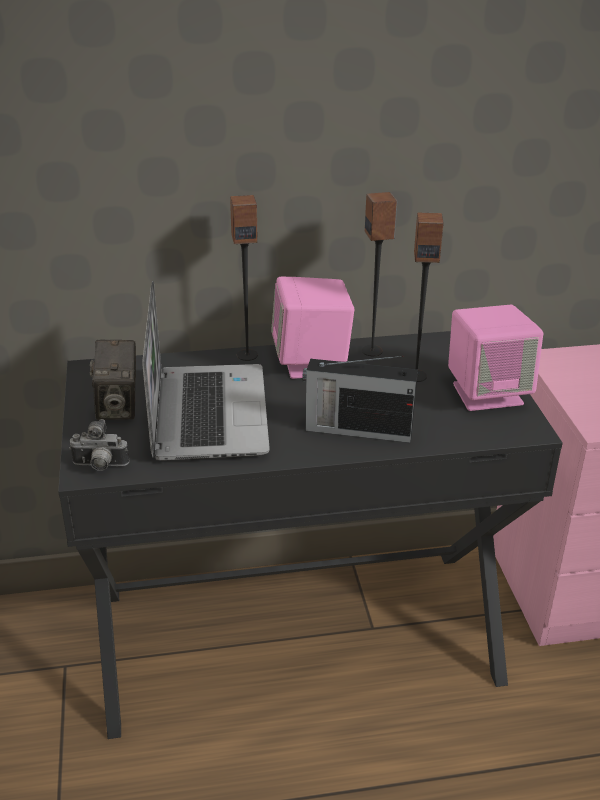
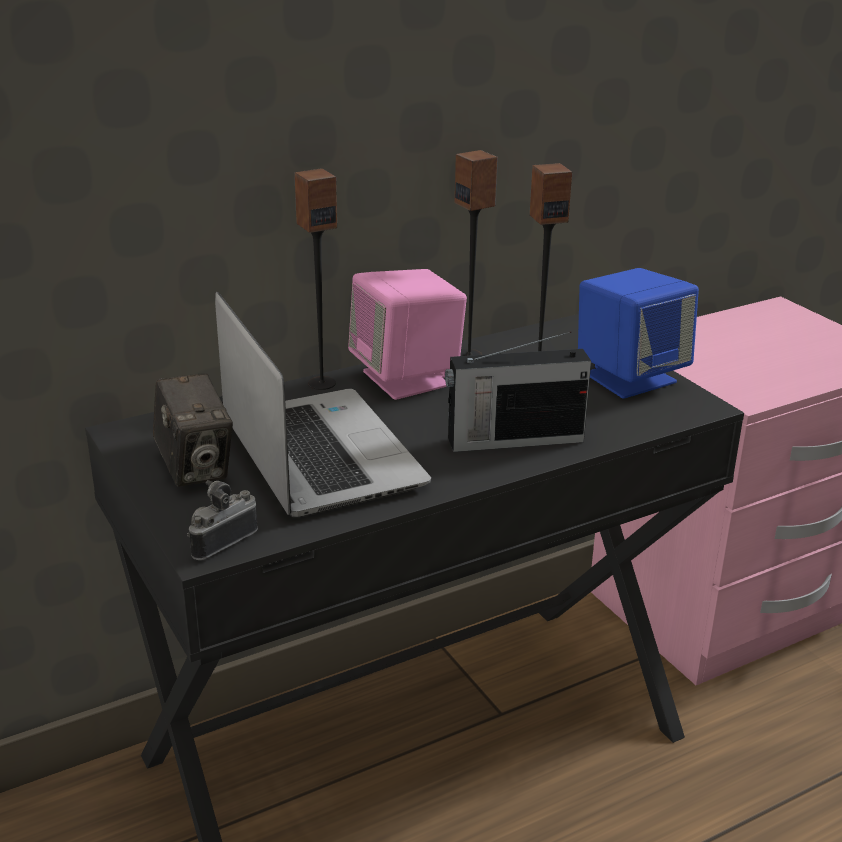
camera: 20 degrees left, 5 degrees down
(100, 466) = (219, 540): camera -> camera turned 150 degrees clockwise
(487, 393) = (629, 378): pink speaker -> blue speaker

